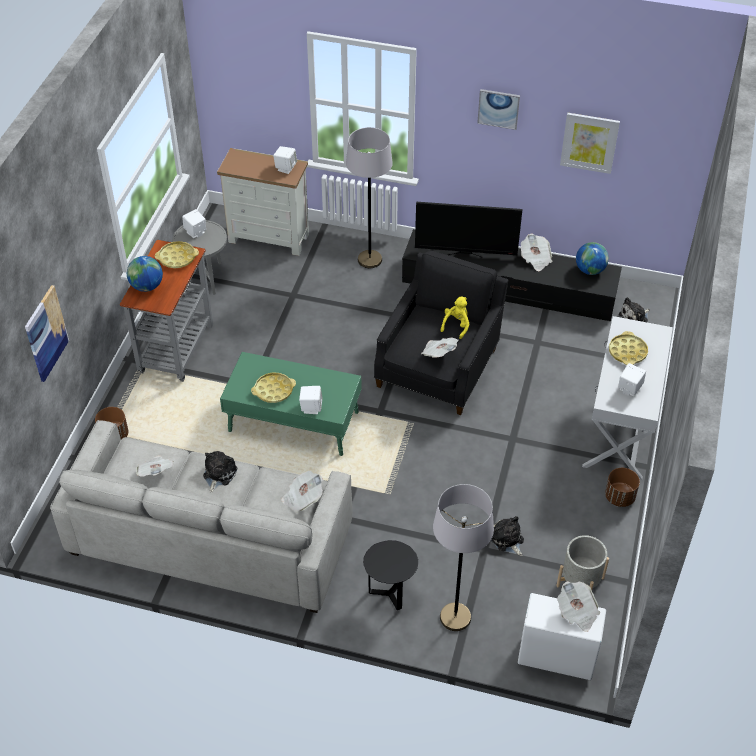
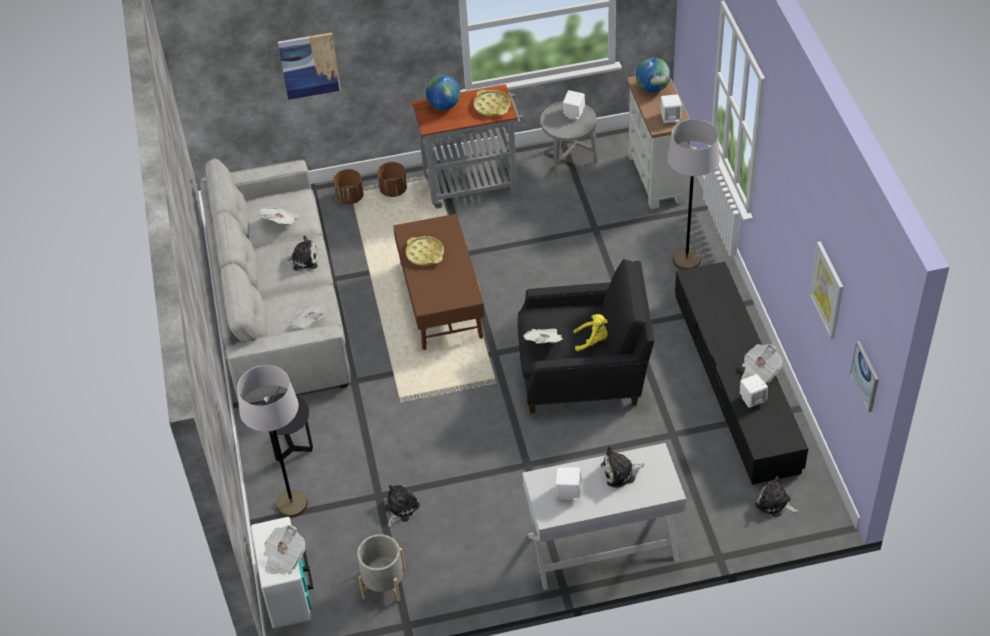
camera: 65 degrees right, 0 degrees up
(293, 421) = (440, 299): green coffee table -> brown coffee table
(311, 407) = (421, 286): white speaker -> white speaker (752, 399)
(465, 253) = (721, 315): television -> none
(498, 108) = (791, 192): picture -> picture (865, 376)
(590, 270) = (779, 423): globe -> globe (652, 88)
(620, 497) = (508, 579): brown planter -> brown planter (393, 190)
(627, 352) = (620, 472): yellow tray -> plush toy

